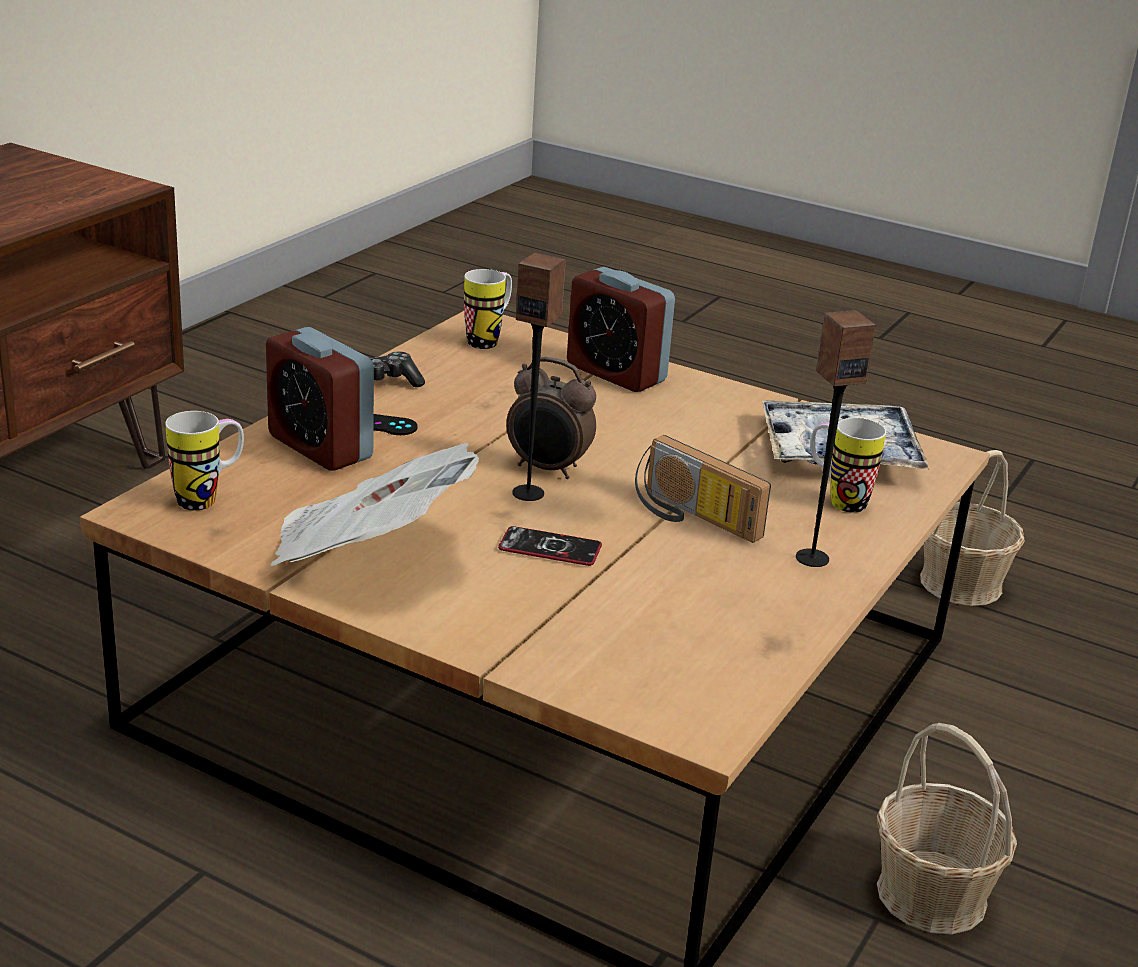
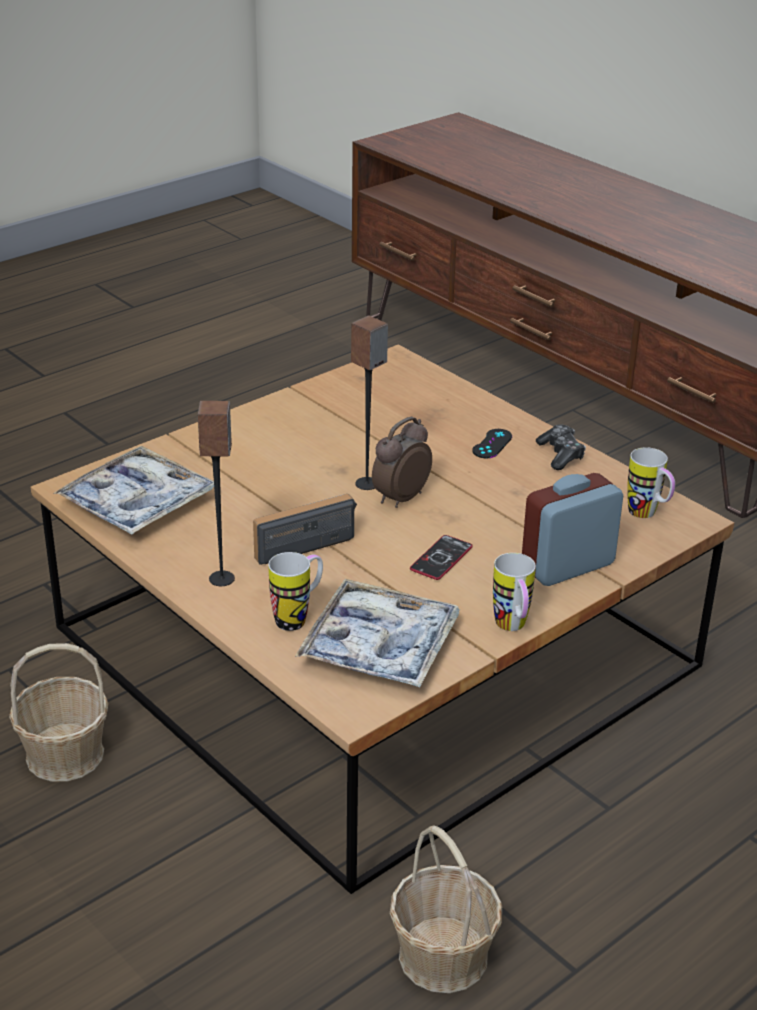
camera: 110 degrees right, 5 degrees up
(208, 499) = (402, 378): mug -> mug (513, 628)
(320, 447) = (462, 419): alarm clock -> none
(368, 553) = (314, 418): newspaper -> none
(550, 548) = (289, 478): phone -> phone (441, 558)
(700, 657) = (137, 503): none -> tray

